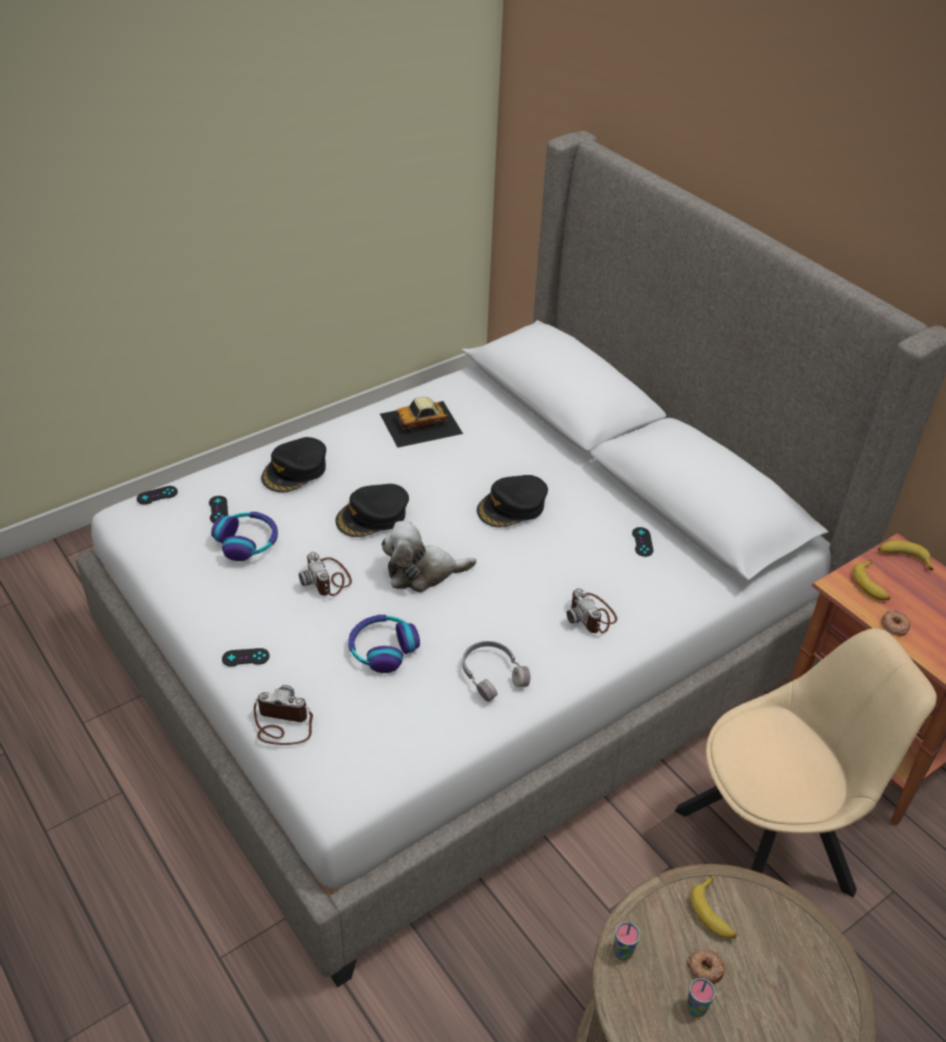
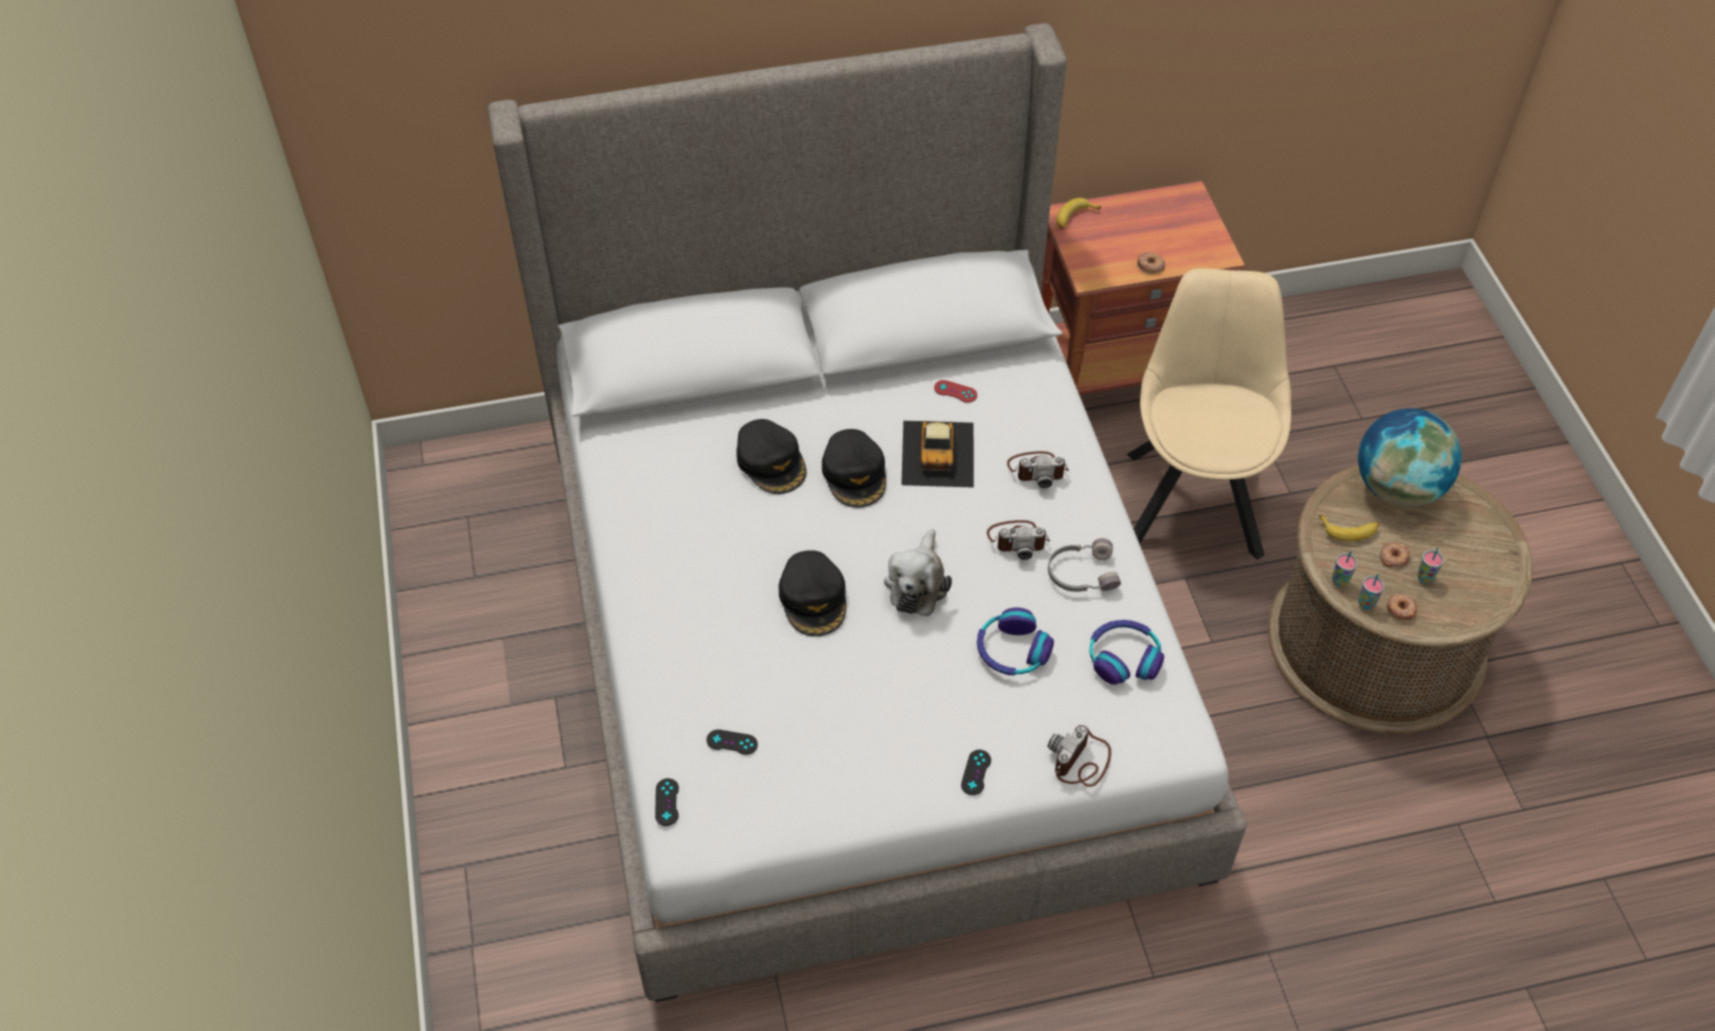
camera: 65 degrees left, 10 degrees up
(247, 542) = (802, 726): headphones -> headphones (1124, 658)
(295, 471) = (696, 650): black cap -> black cap (771, 462)
(327, 579) = (891, 669): camera -> camera (1018, 539)
(421, 423) = (669, 505): toy car -> toy car (938, 453)
(635, 991) = (1401, 609): none -> donut
(638, 919) = (1339, 581): none -> cup
(642, 542) = (955, 391): black game controller -> red game controller
(805, 950) = (1397, 488): none -> globe
(871, 585) = (1097, 256): banana -> none

